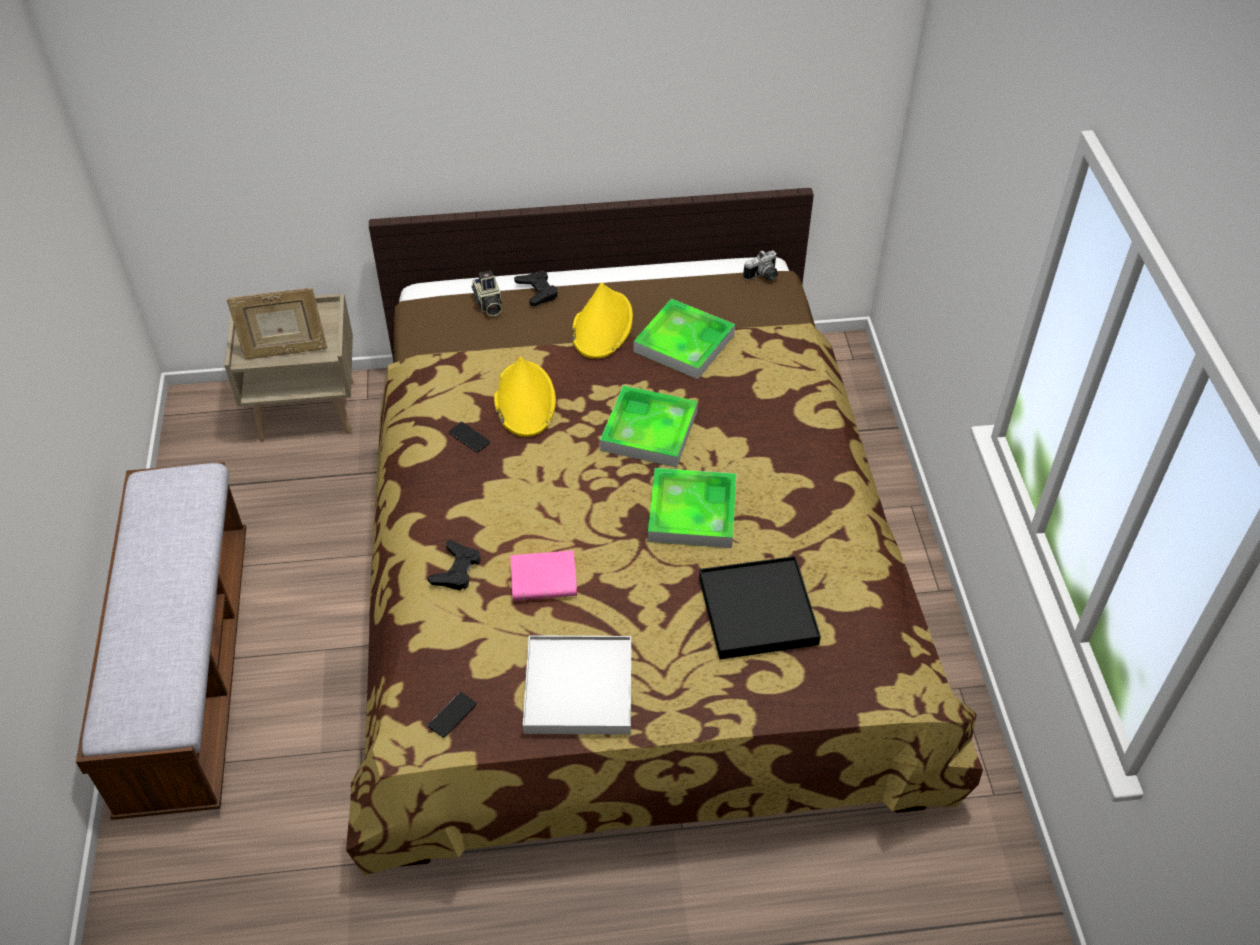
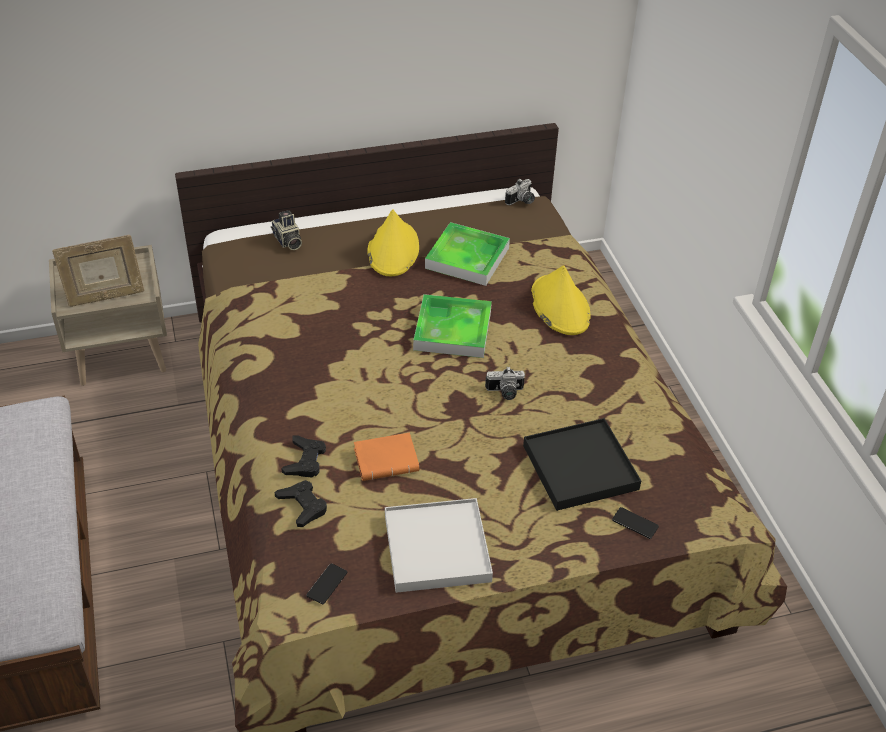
camera: 10 degrees left, 5 degrees down
(469, 437) = (294, 350): phone -> phone (635, 523)
(524, 400) = (337, 315): yellow hat -> yellow hat (559, 306)
(537, 291) = (329, 227): black game controller -> black game controller (302, 506)
(545, 578) = (387, 459): pink book -> orange book
(692, 512) = (505, 393): tray -> camera

